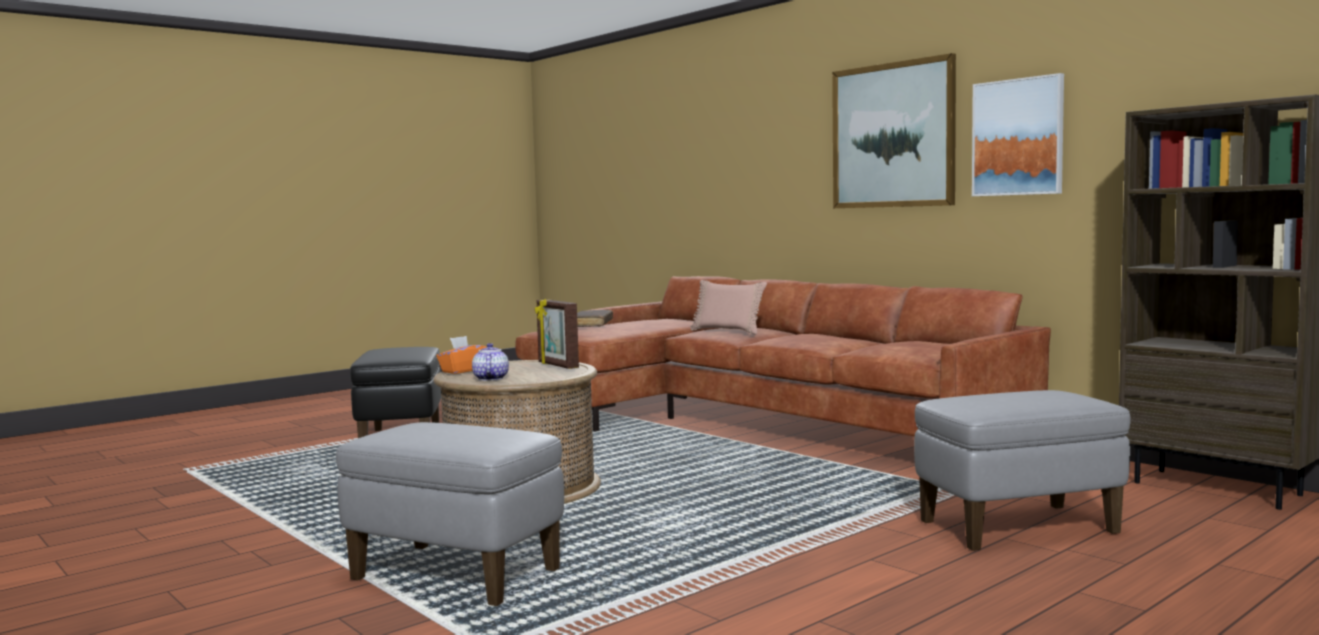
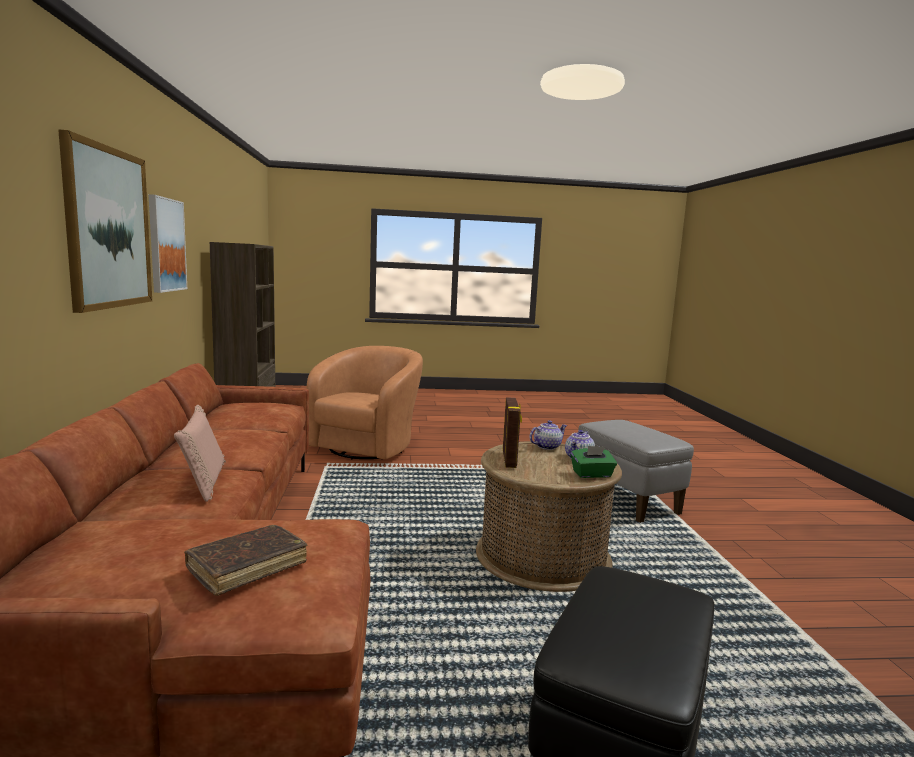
camera: 145 degrees left, 5 degrees up
(462, 371) = (592, 474): orange tissue box -> green tissue box
(538, 378) = (547, 446): none -> teapot
(1017, 527) = (368, 447): grey ottoman -> brown armchair

